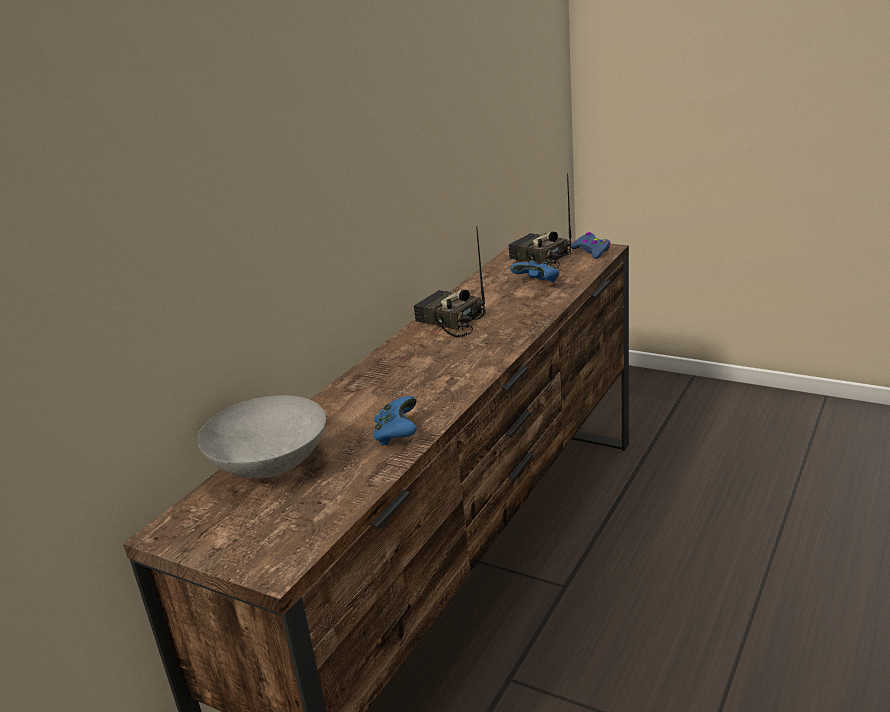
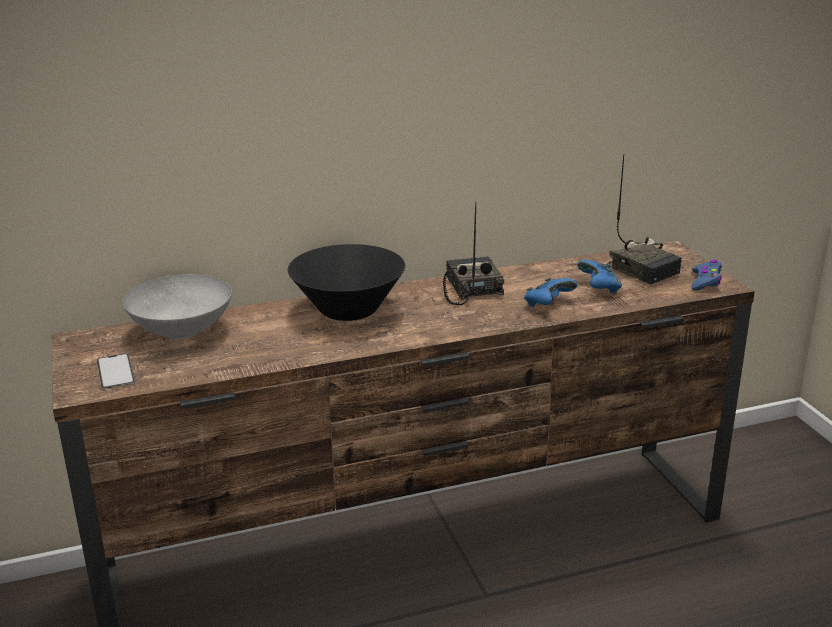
camera: 40 degrees right, 0 degrees up
(276, 532) = (115, 372): none -> phone
(389, 378) = (349, 310): none -> black bowl
(397, 434) = (278, 351): blue game controller -> blue game controller (548, 304)
(539, 259) = (645, 269): radio -> radio turned 150 degrees clockwise

